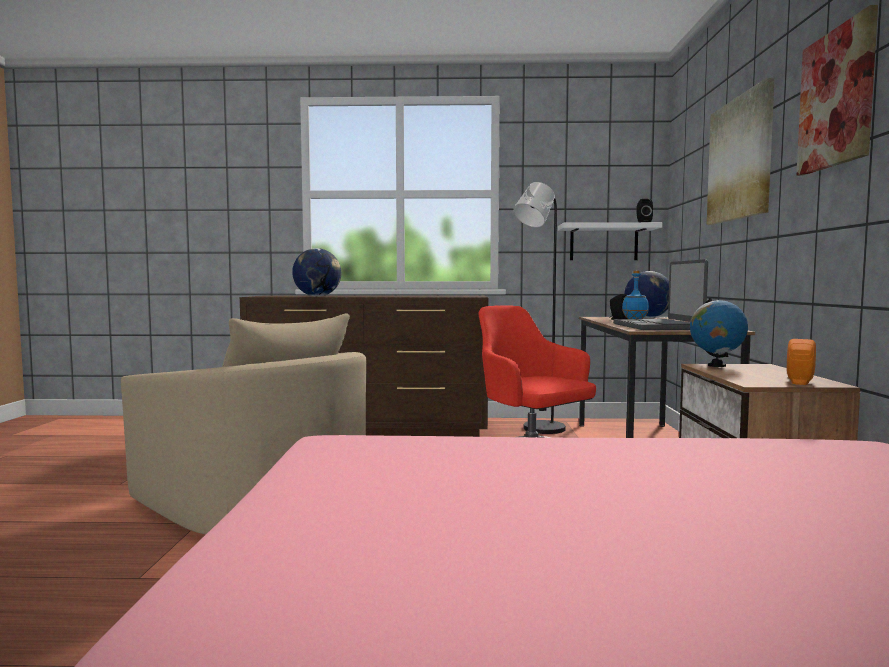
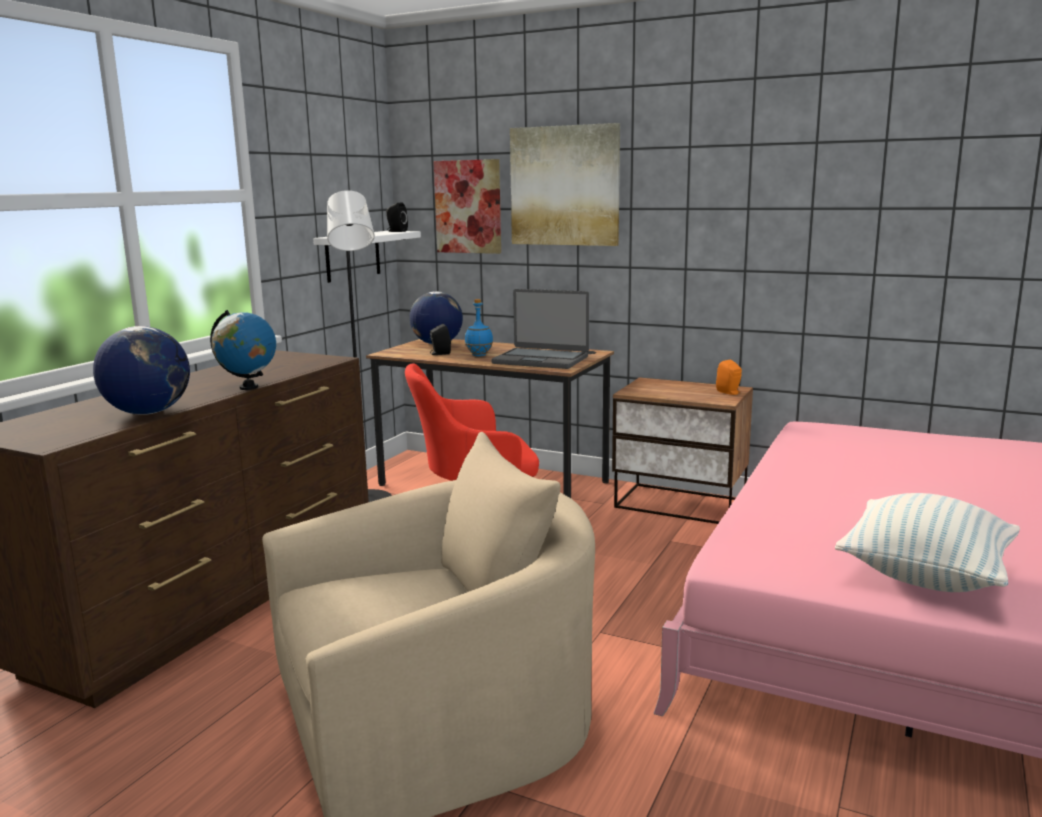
camera: 65 degrees left, 10 degrees up
(344, 506) = (925, 576): none -> pillow
(716, 365) = (637, 390): globe -> globe (248, 387)
(837, 98) = (711, 169): picture -> picture (468, 207)

